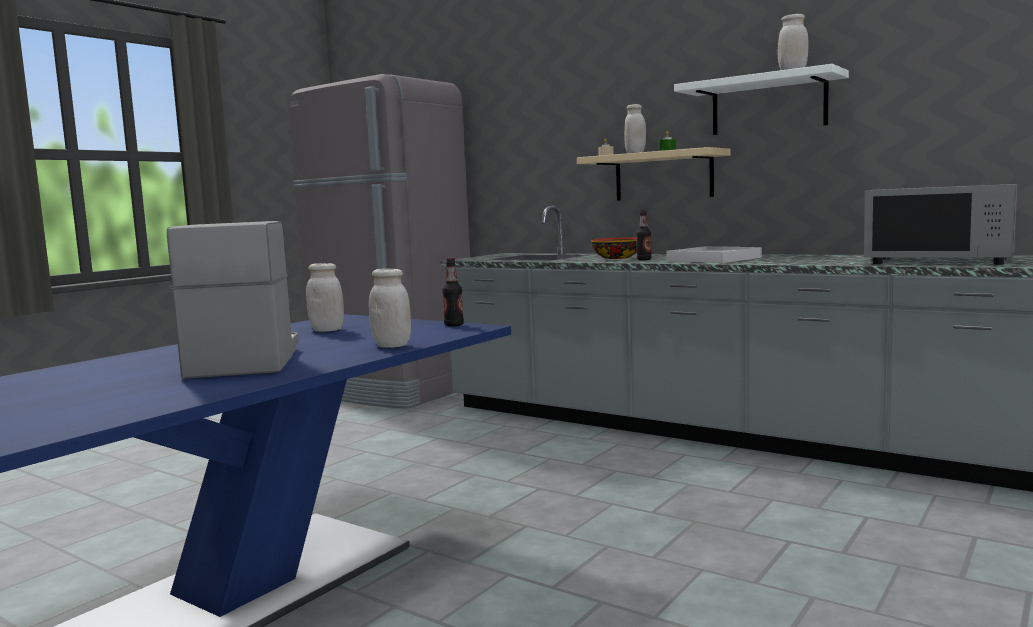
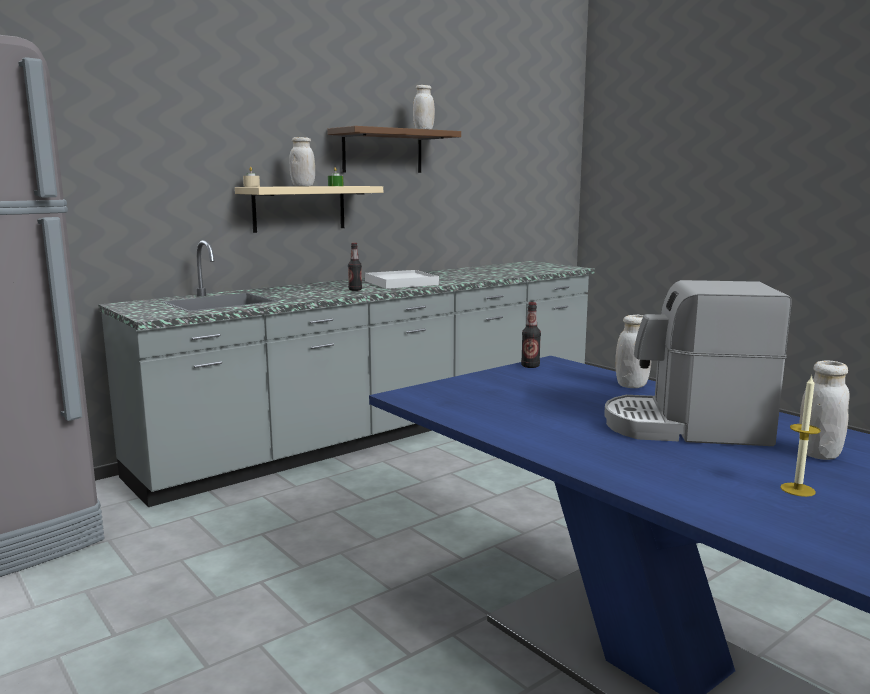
camera: 75 degrees left, 5 degrees up
(75, 383) = (797, 489): none -> candle
(327, 330) = (506, 401): white jar -> white jar (819, 454)
(617, 258) = (313, 291): bowl -> none
(768, 105) = (382, 151): white shelf -> brown shelf
(939, 261) = (521, 270): grey microwave -> none

